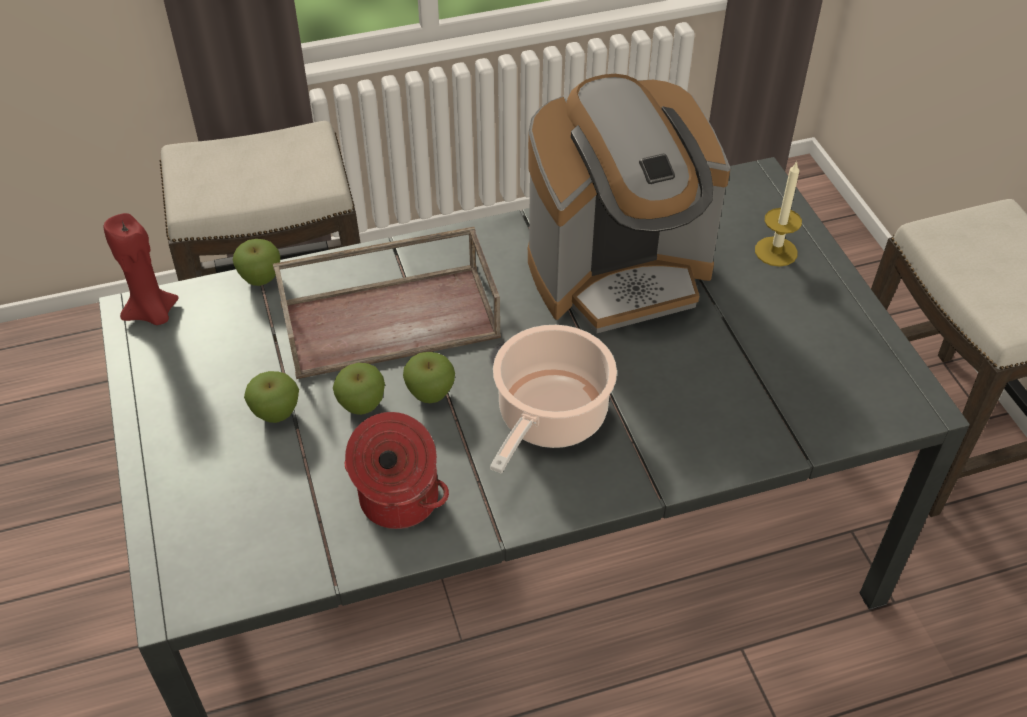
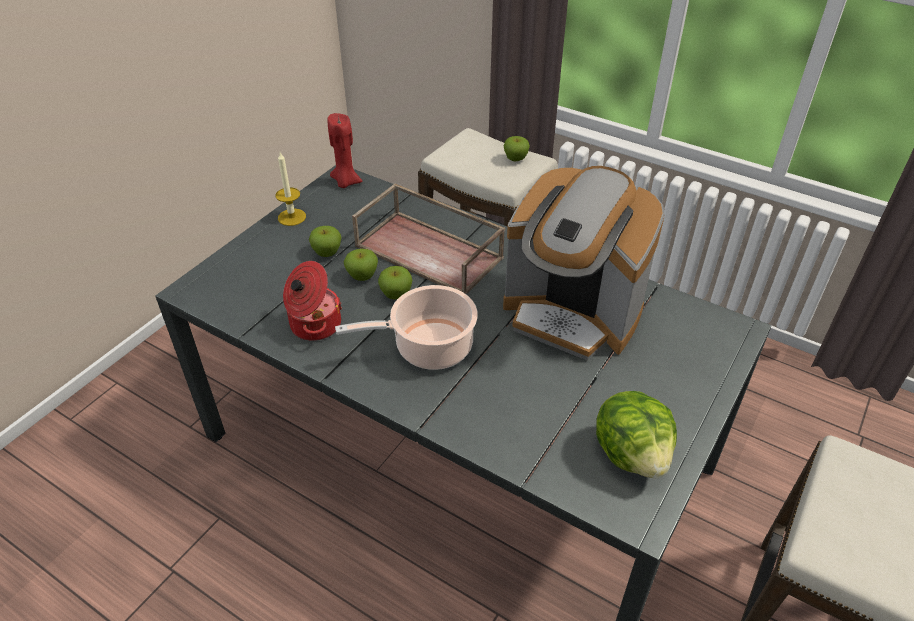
camera: 50 degrees right, 5 degrees down
(261, 278) = (405, 197): apple -> apple (515, 159)
(776, 251) = (685, 371): candle -> candle (292, 217)
(841, 358) = (632, 454): none -> lettuce

